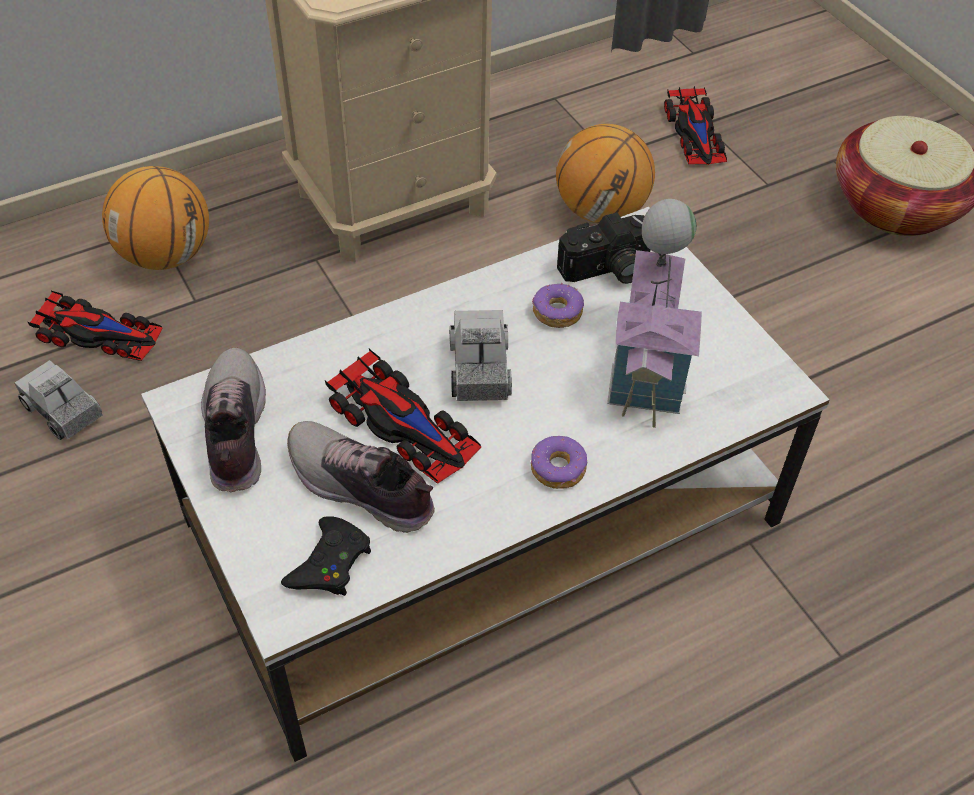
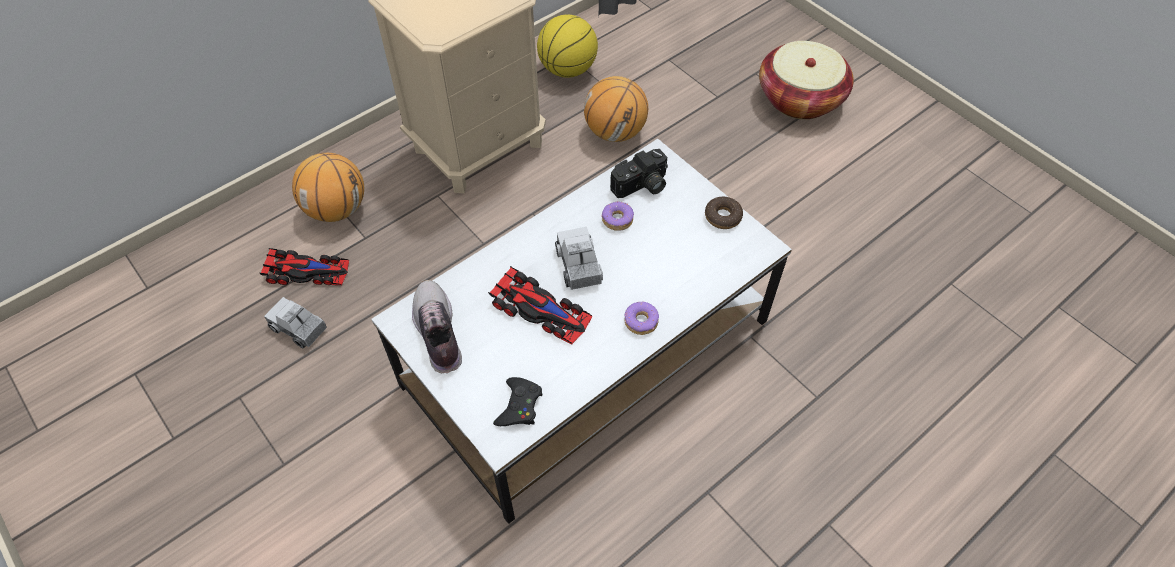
camera: 10 degrees left, 5 degrees up
(360, 489) = (525, 356): shoe -> none
(549, 117) = (567, 69): none -> basketball
(648, 365) = (680, 245): toy house -> none
(695, 134) = (664, 68): toy car -> none
(726, 333) = (723, 216): none -> donut

